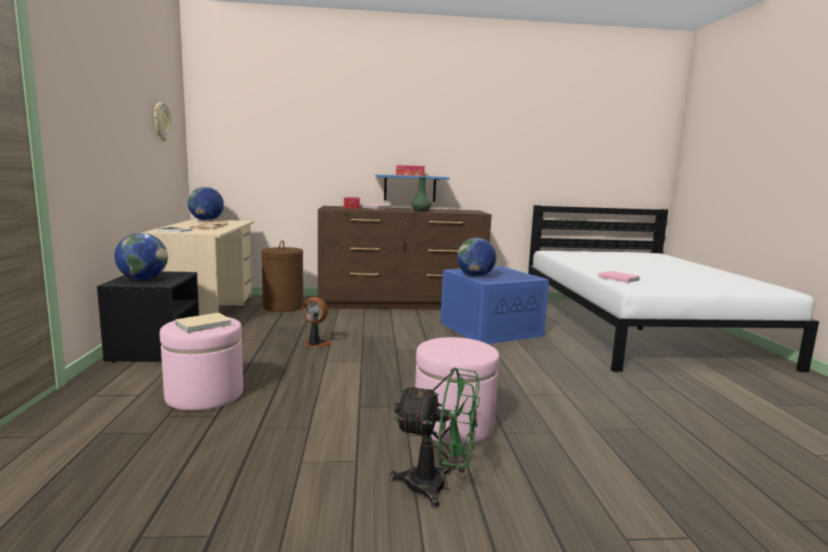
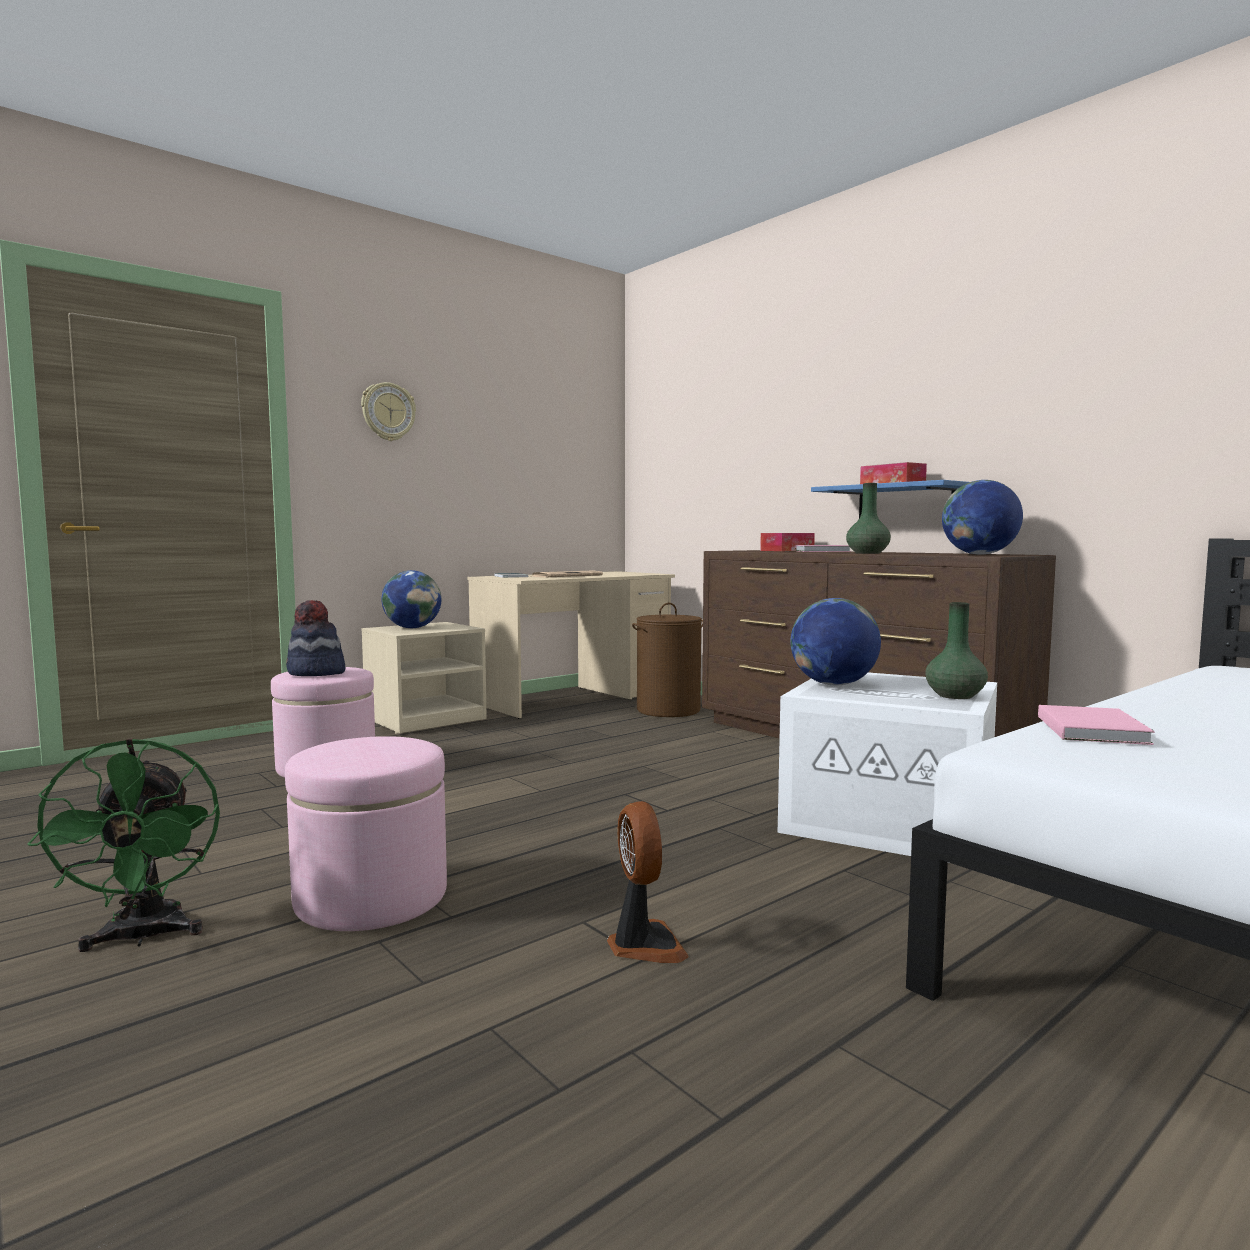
camera: 55 degrees right, 5 degrees down
(154, 349) = (426, 719): black nightstand -> beige nightstand
(161, 121) = (551, 439): wall clock -> wall clock (388, 412)
(205, 325) = (316, 673): beige book -> hat
(206, 220) = (618, 572): globe -> globe (979, 554)
(315, 344) = (561, 757): fan -> fan (643, 945)
(490, 328) = (892, 819): blue storage box -> white storage box
(517, 273) = (955, 696): none -> green vase

